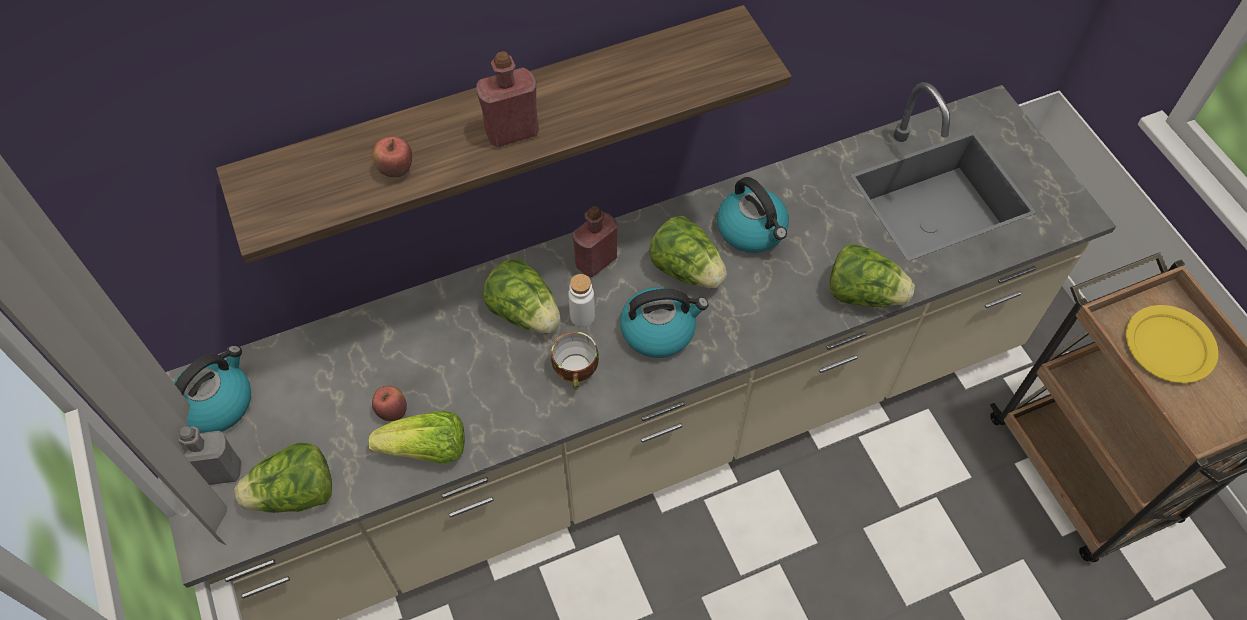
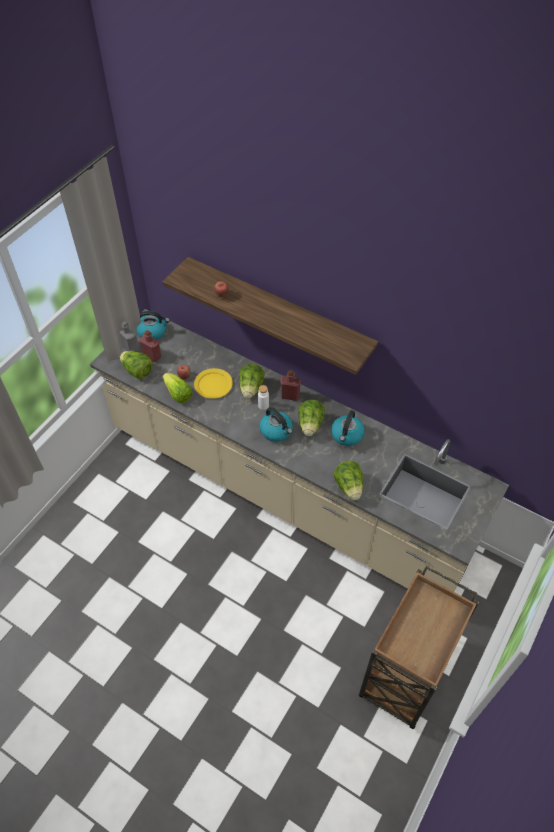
camera: 55 degrees right, 5 degrees down
(512, 132) = (261, 313): red bottle -> red bottle (152, 356)
(577, 371) = (240, 416): cup -> none
(1169, 346) = (430, 620): yellow plate -> yellow plate (213, 385)

